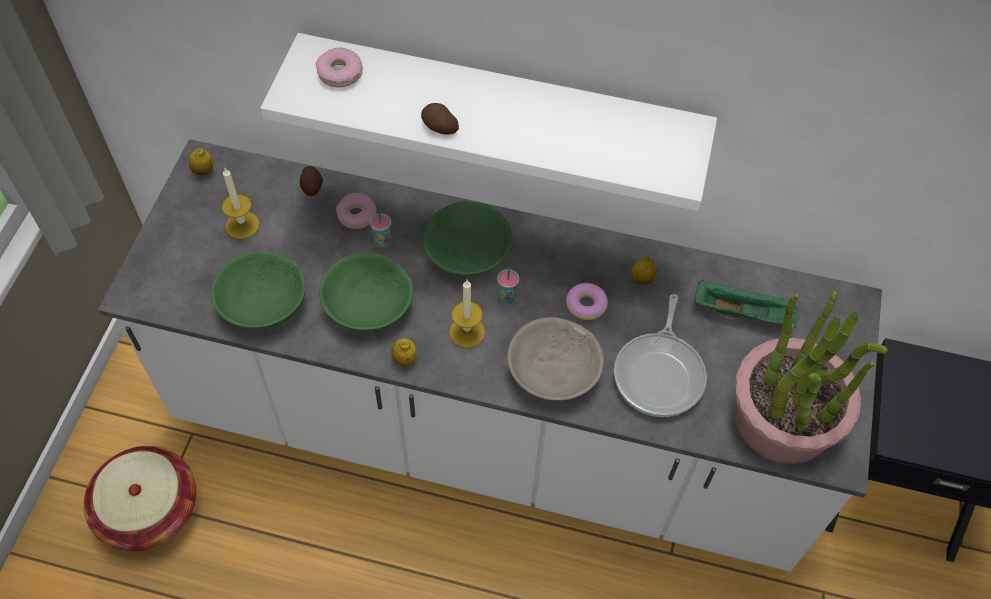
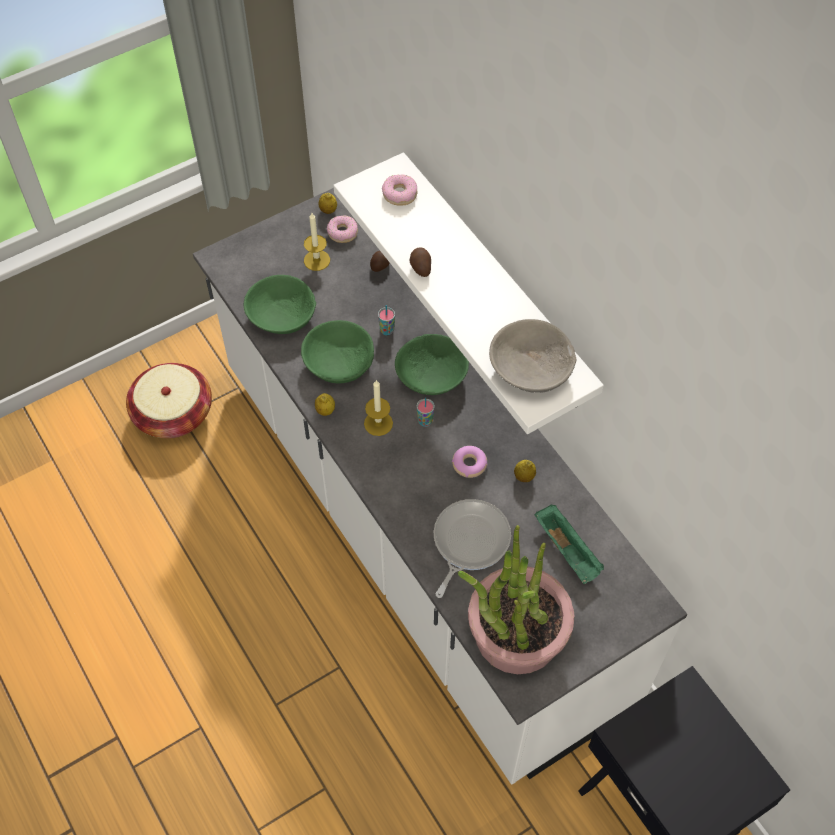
camera: 45 degrees right, 0 degrees up
(357, 215) = (389, 302): donut -> donut (342, 232)
(553, 370) = (404, 487): grey bowl -> grey bowl (530, 368)
(660, 373) = (468, 542): frying pan -> frying pan turned 150 degrees clockwise

